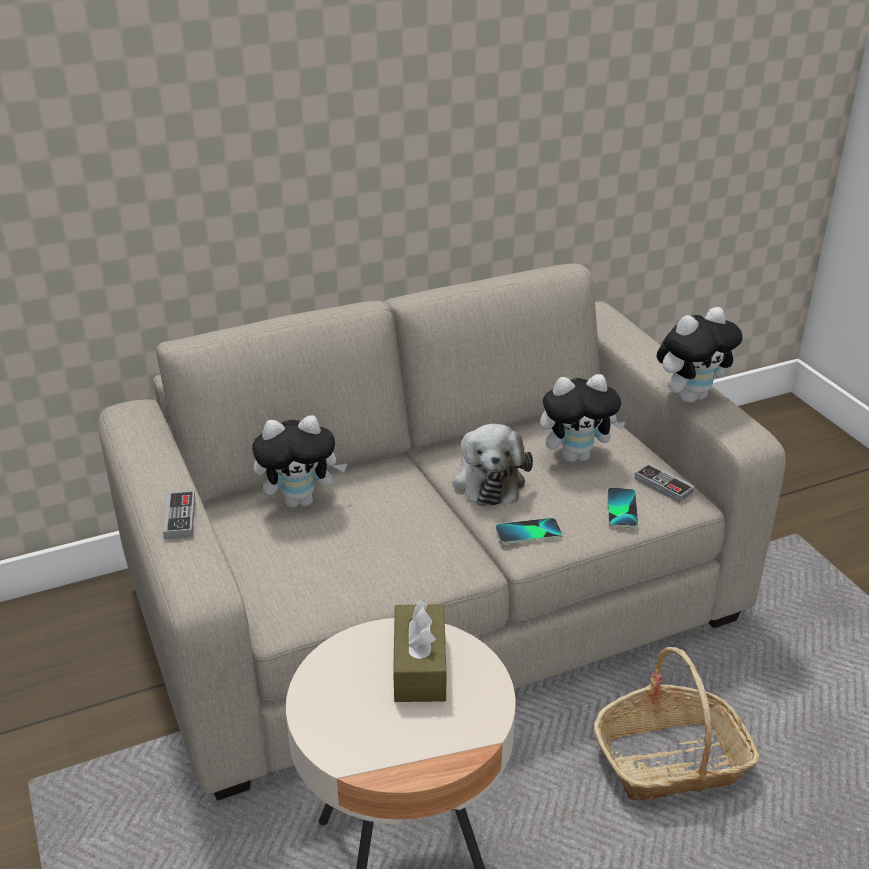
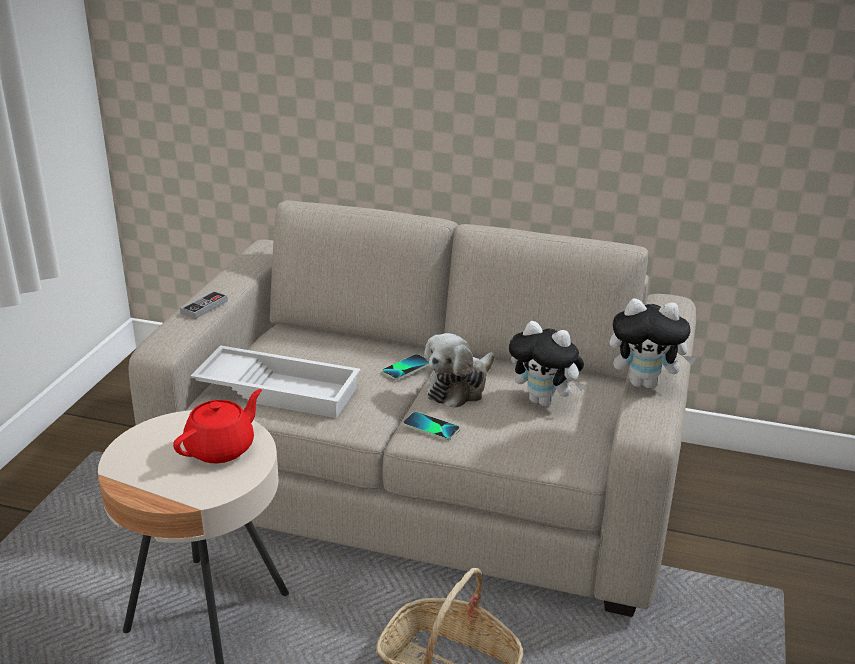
camera: 40 degrees right, 5 degrees down
(301, 500) = (326, 346): plush toy -> none
(332, 572) = (280, 389): none -> white tray
(419, 666) = (221, 448): brown tissue box -> red teapot
(621, 509) = (520, 446): phone -> phone (406, 368)
(663, 485) = (577, 447): game controller -> none

